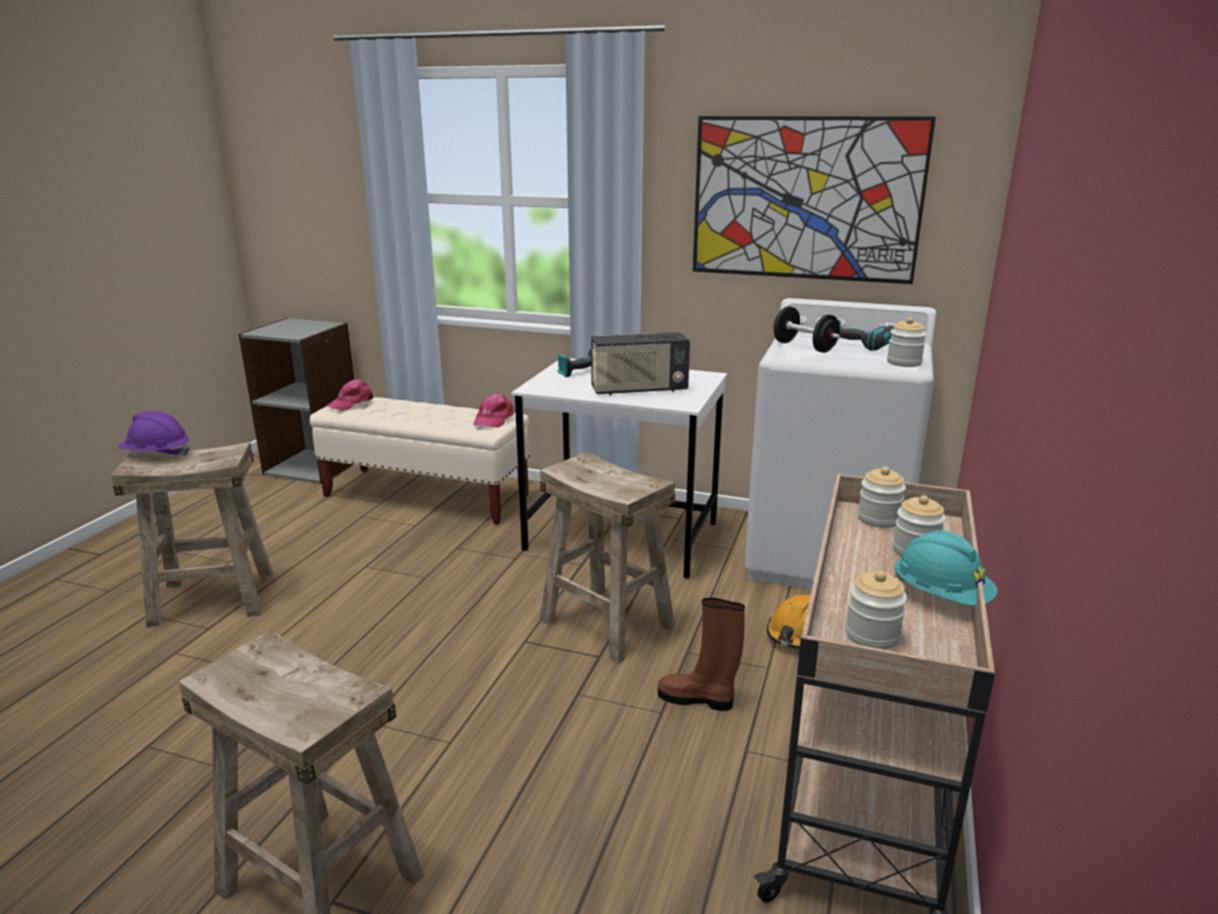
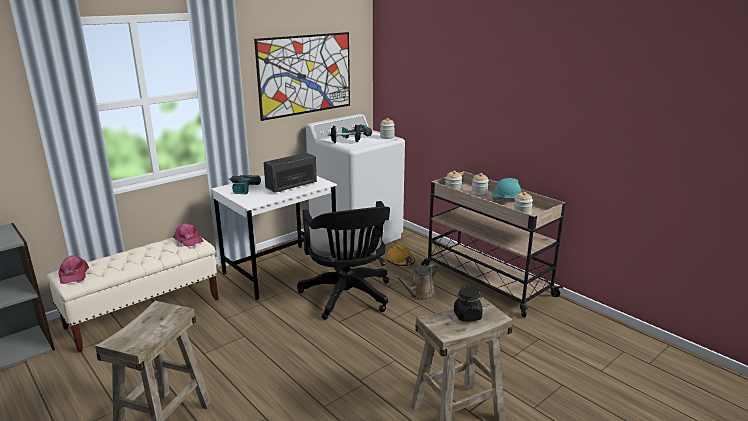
camera: 60 degrees left, 0 degrees up
(157, 454) = (116, 338): purple hard hat -> none
(300, 688) = (467, 316): none -> black jar
(605, 623) = (348, 297): beige stool -> black office chair
(638, 390) = (291, 186): radio -> radio turned 150 degrees counterclockwise
(697, 699) = (419, 294): brown boot -> brown watering can

